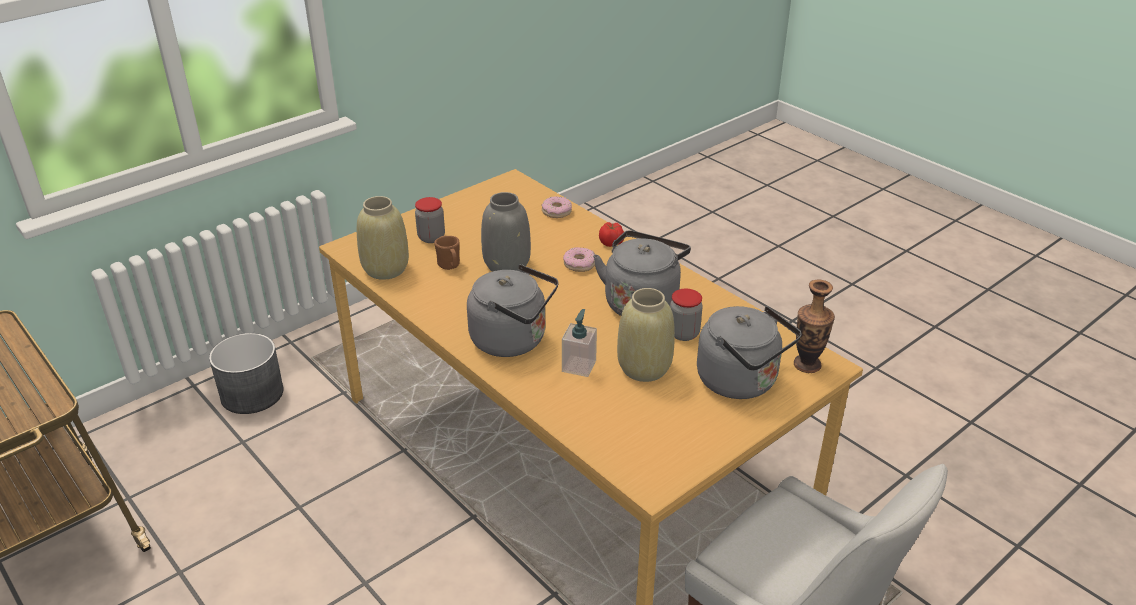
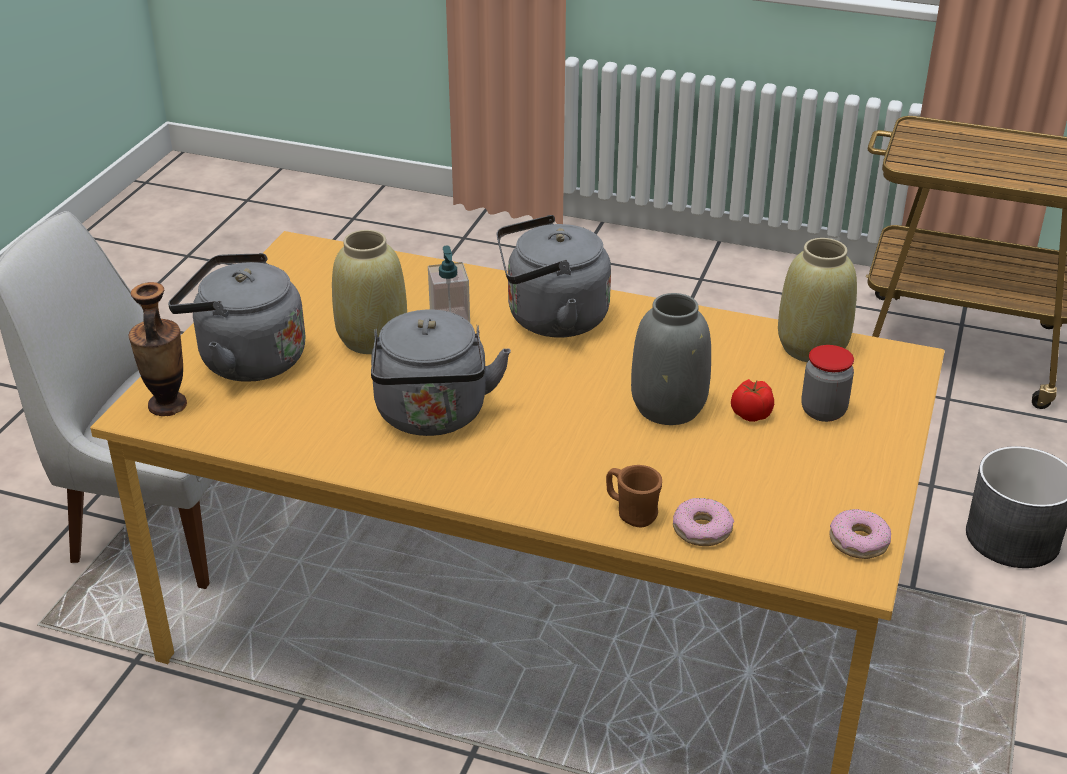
camera: 150 degrees right, 0 degrees up
(450, 266) = (739, 379): brown mug -> brown mug (631, 513)
(579, 264) = (569, 444): donut -> donut (858, 541)
(611, 243) = (555, 499): tomato -> tomato (750, 414)
(683, 333) = (349, 393): jar -> none

